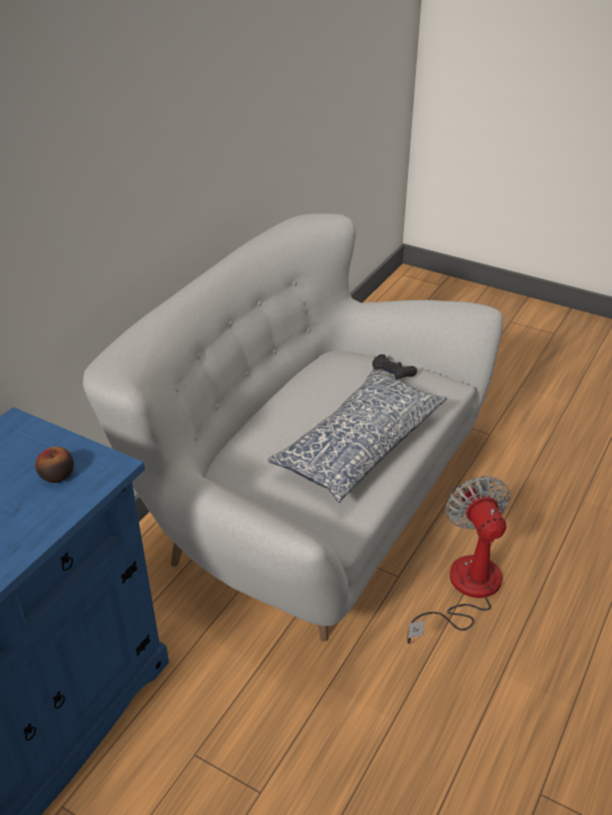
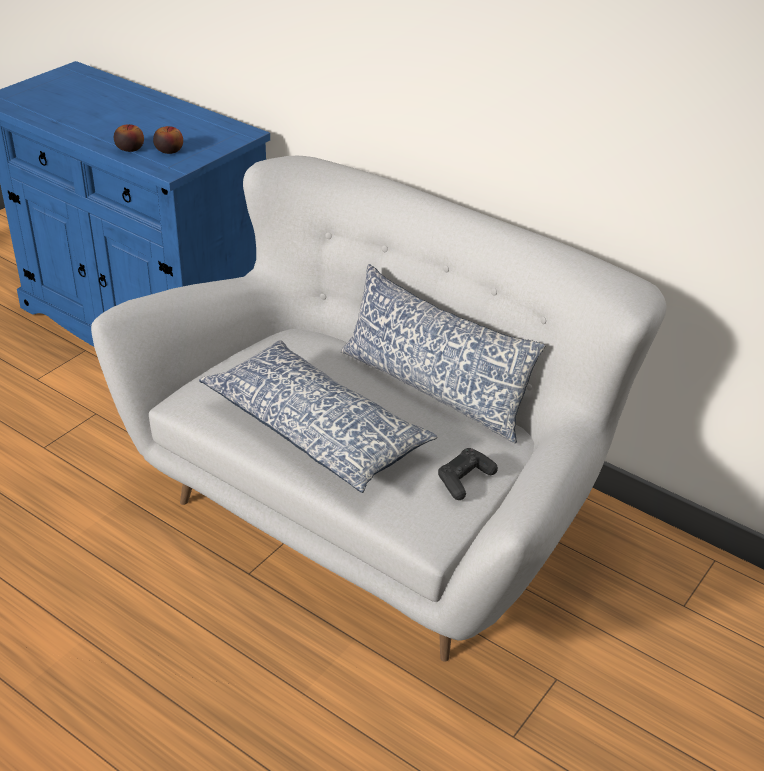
camera: 95 degrees right, 0 degrees up
(48, 510) = (130, 148): none -> apple
(287, 393) = (433, 388): none -> pillow
(464, 590) = (210, 630): fan -> none

